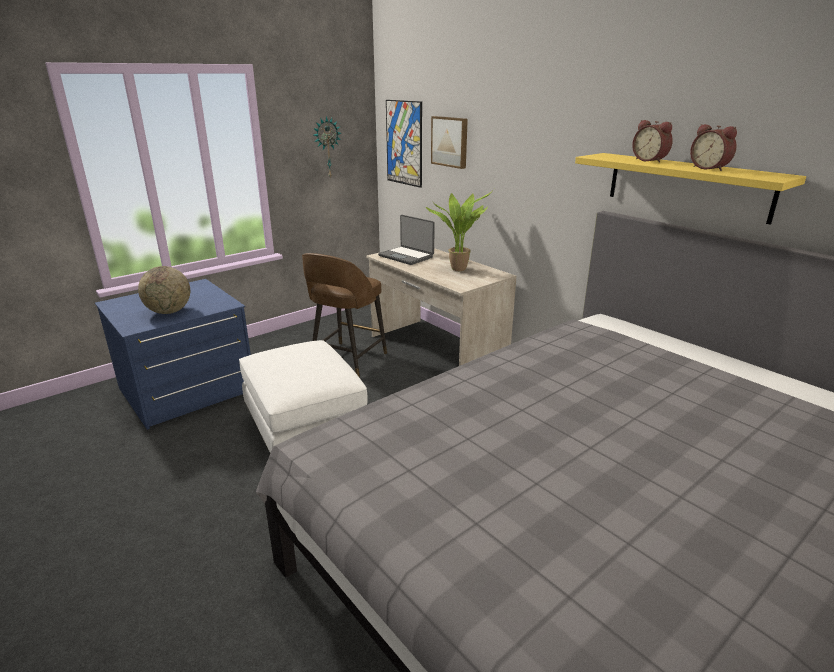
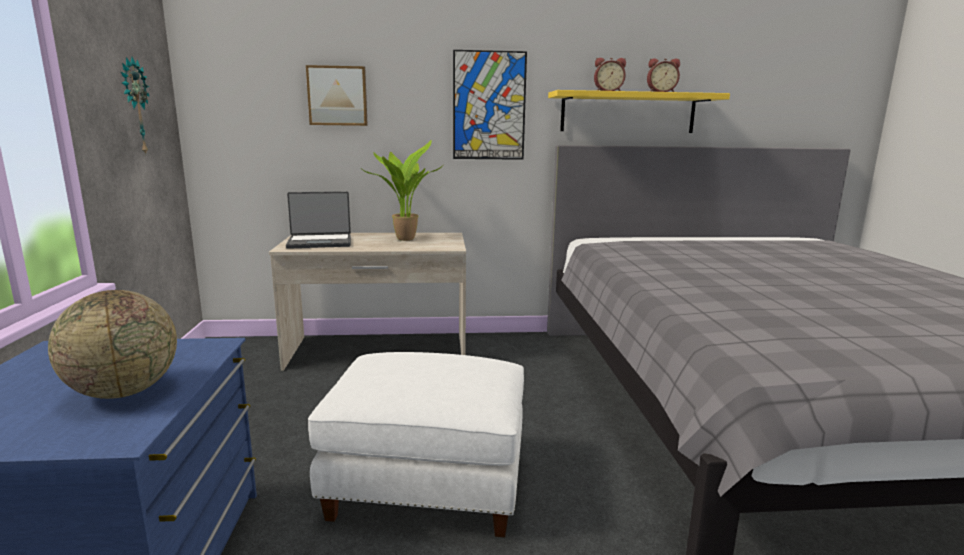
camera: 55 degrees left, 10 degrees down
(347, 360) = (306, 403): brown stool -> none
(404, 143) = (245, 104): picture -> picture (489, 106)

